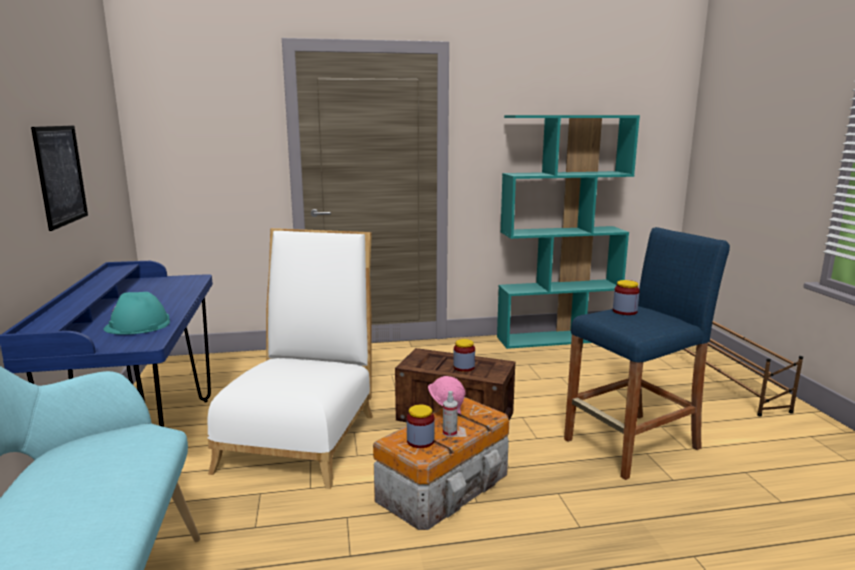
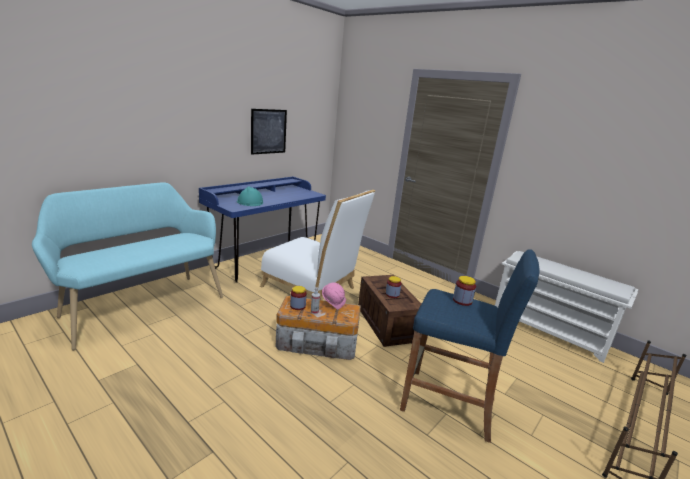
camera: 50 degrees right, 5 degrees up
(303, 436) = (312, 289): white chair -> white chair turned 60 degrees clockwise
(557, 338) = (550, 330): turquoise bookcase -> white shoe rack

